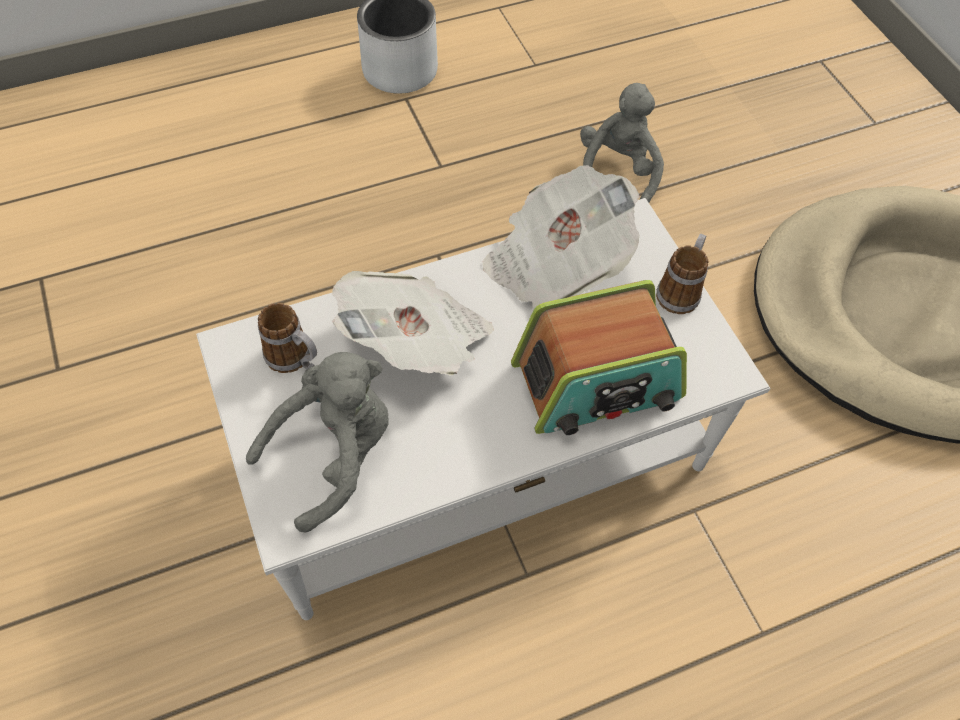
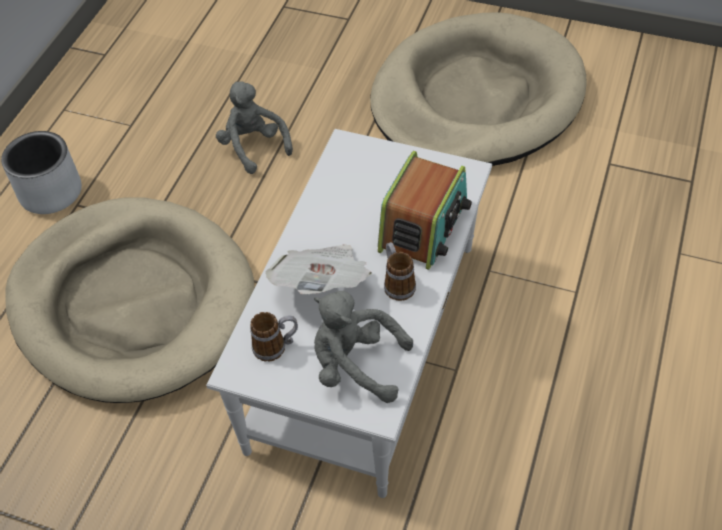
camera: 45 degrees left, 5 degrees down
(334, 455) = (355, 365): grey plush toy -> grey plush toy turned 75 degrees counterclockwise
(341, 222) = (133, 302): none -> beige dog bed
(555, 263) = (336, 192): newspaper -> none
(681, 290) = (405, 155): mug -> mug (397, 283)

